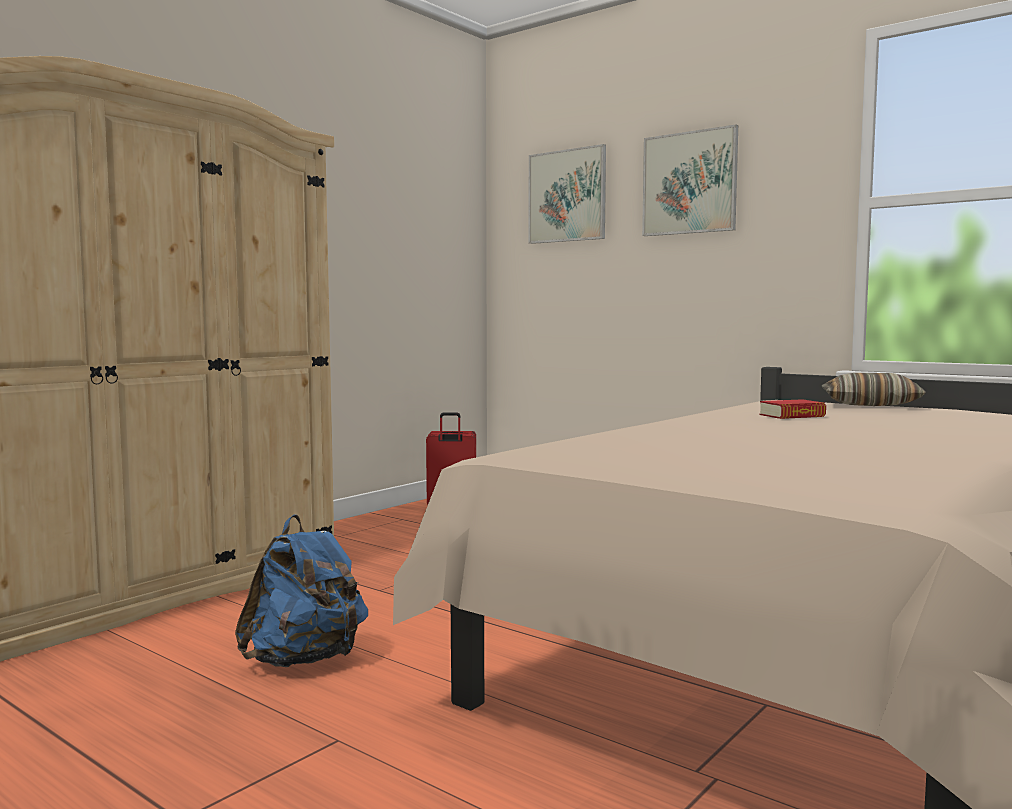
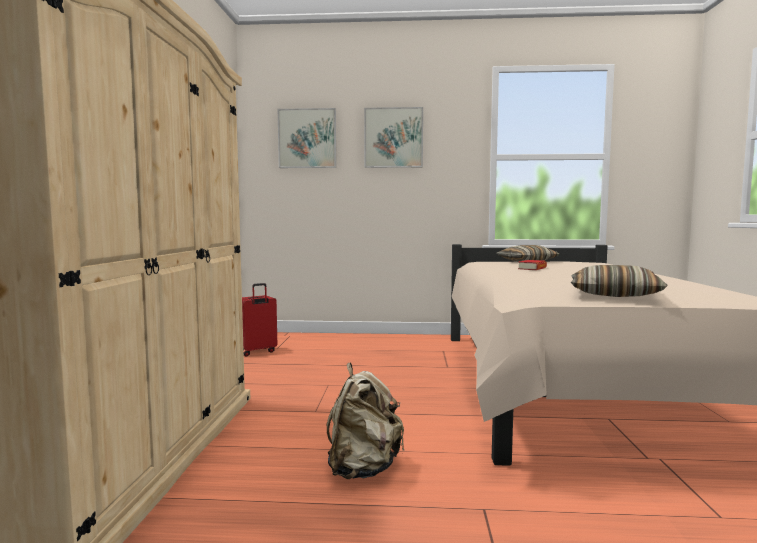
camera: 35 degrees left, 0 degrees up
(305, 660) = (363, 469): blue backpack -> beige backpack
(654, 462) = (614, 295): none -> pillow

